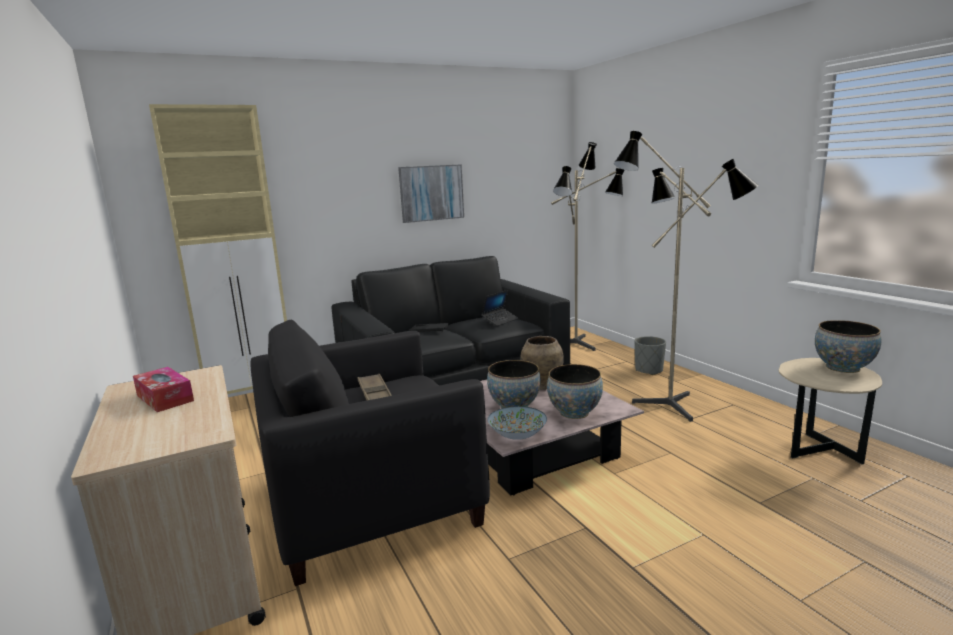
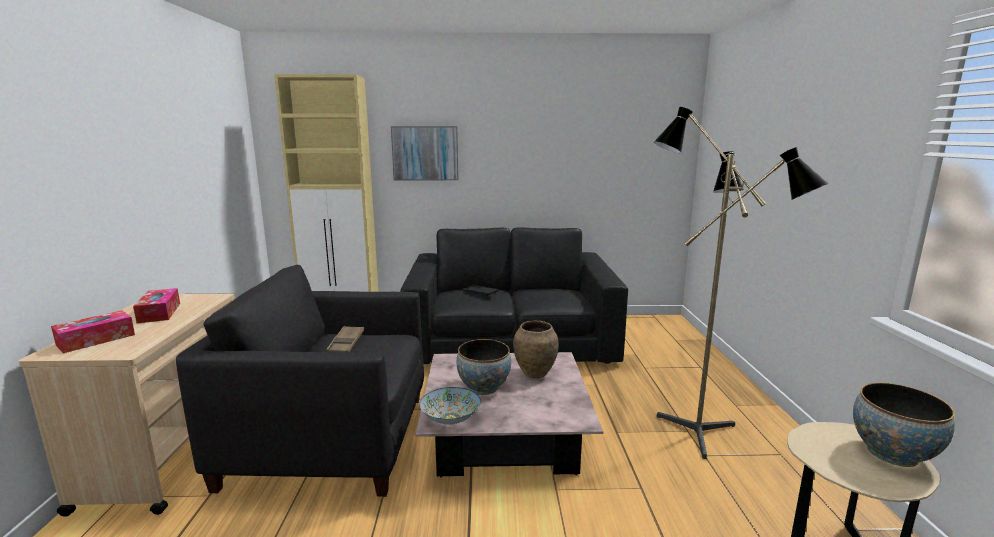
camera: 25 degrees right, 0 degrees up
(139, 436) = (96, 339): none -> tissue box
(431, 193) = (526, 159): picture -> picture (425, 153)
(500, 320) = (554, 296): laptop -> none
(574, 412) = (530, 411): bowl -> none
(581, 344) = (668, 336): floor lamp -> none
(649, 370) = (715, 384): grey planter -> none

